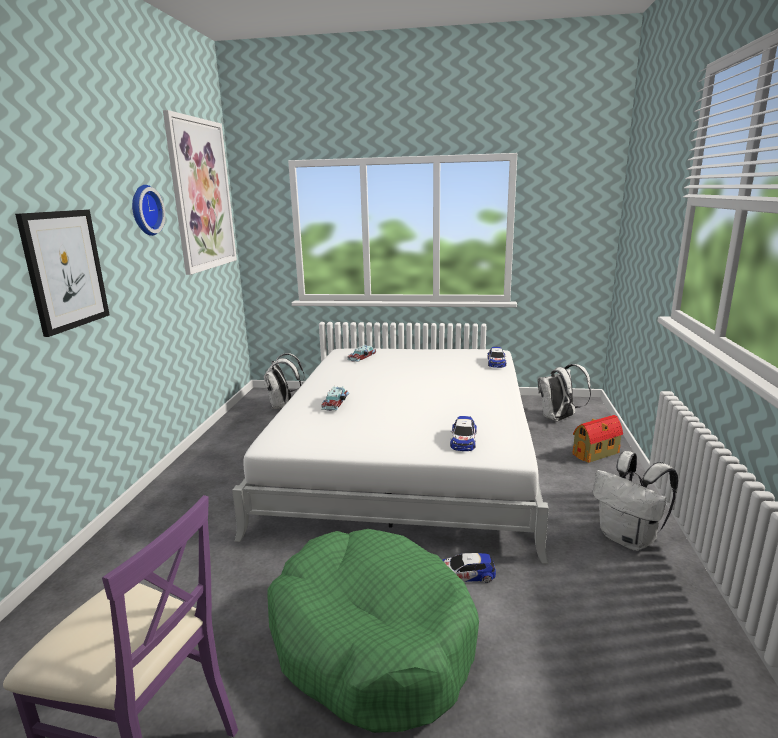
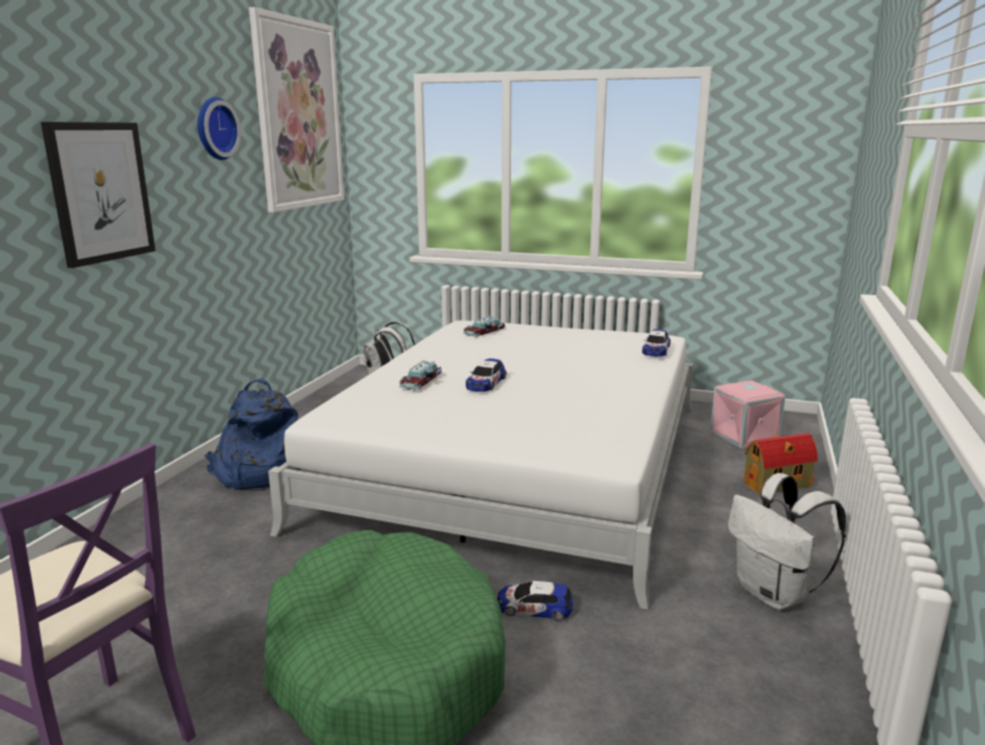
camera: 10 degrees right, 0 degrees up
(203, 488) = (257, 473): none -> blue backpack
(463, 440) = (560, 437): toy car -> toy car (485, 383)
(559, 419) = (744, 436): white backpack -> pink storage box

